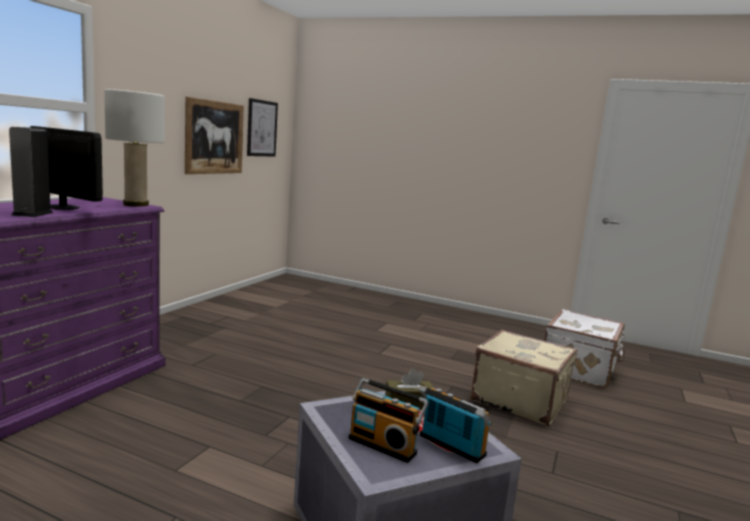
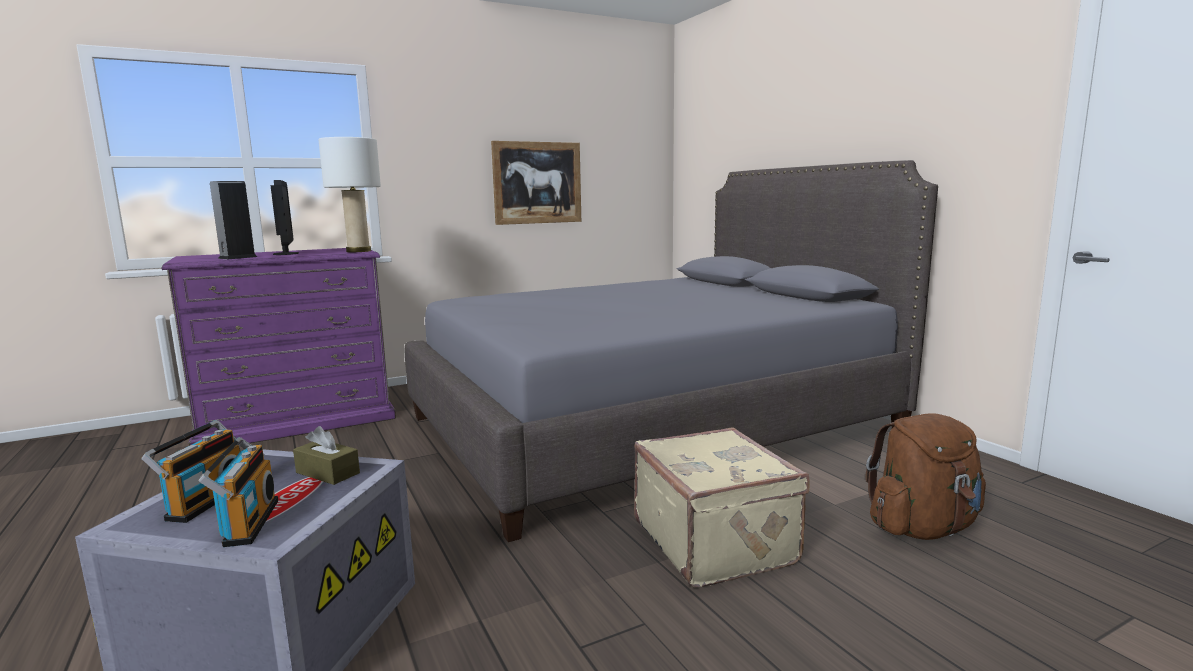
camera: 40 degrees right, 0 degrees up
(261, 128) = (614, 167): picture -> none
(374, 337) = (650, 425): none -> grey bed
(384, 444) = (204, 501): radio -> radio turned 150 degrees counterclockwise
(580, 370) = (922, 528): white suitcase -> brown backpack

